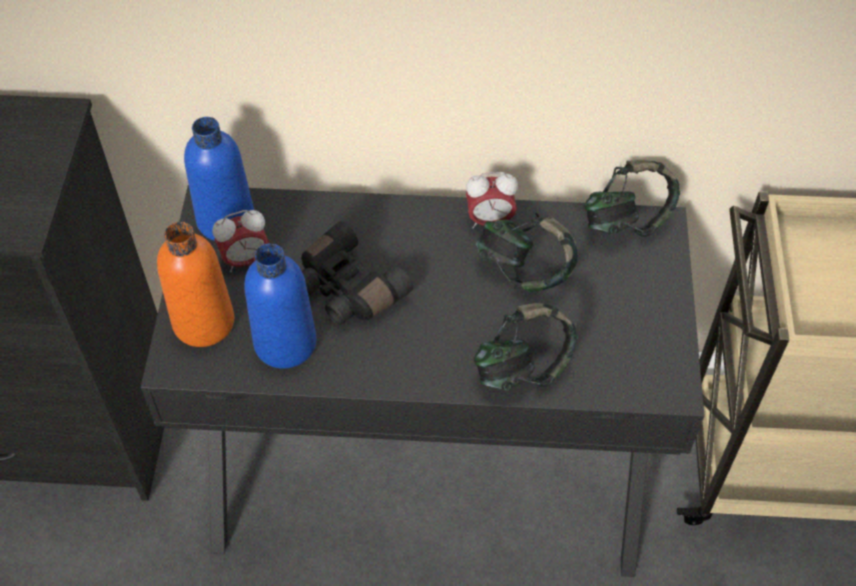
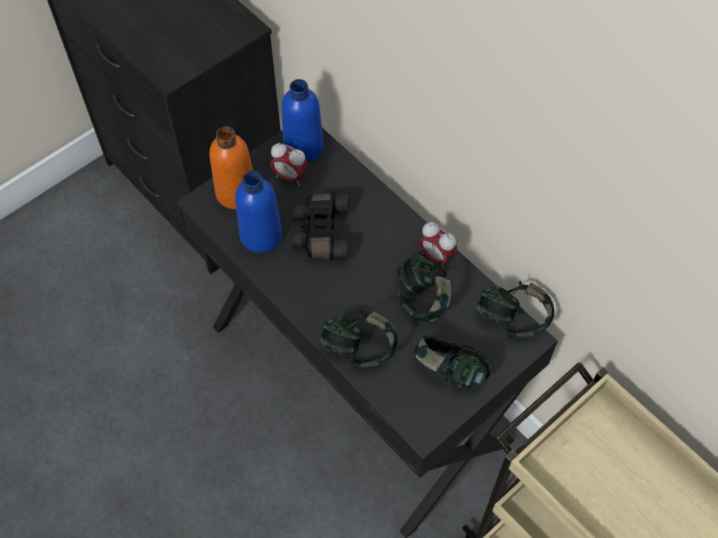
camera: 45 degrees right, 5 degrees up
(630, 315) = (449, 372): none -> headphones

